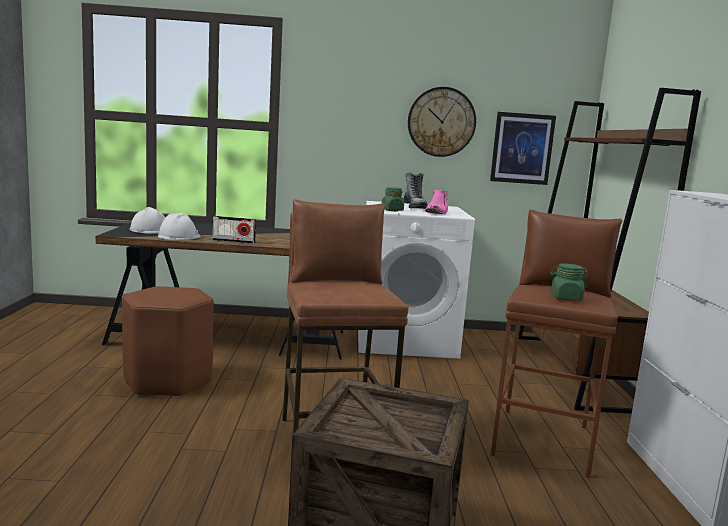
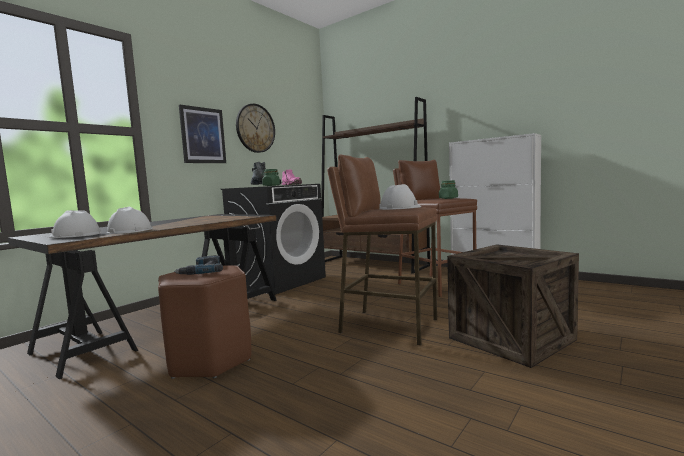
camera: 50 degrees left, 5 degrees down
(172, 293) = (202, 271): none -> power drill
(234, 241) = (187, 224): radio -> none
(353, 289) = (400, 208): none -> white hard hat
(406, 340) = (279, 281): white washing machine -> black washing machine
(522, 148) = (297, 145): picture -> picture (203, 135)

